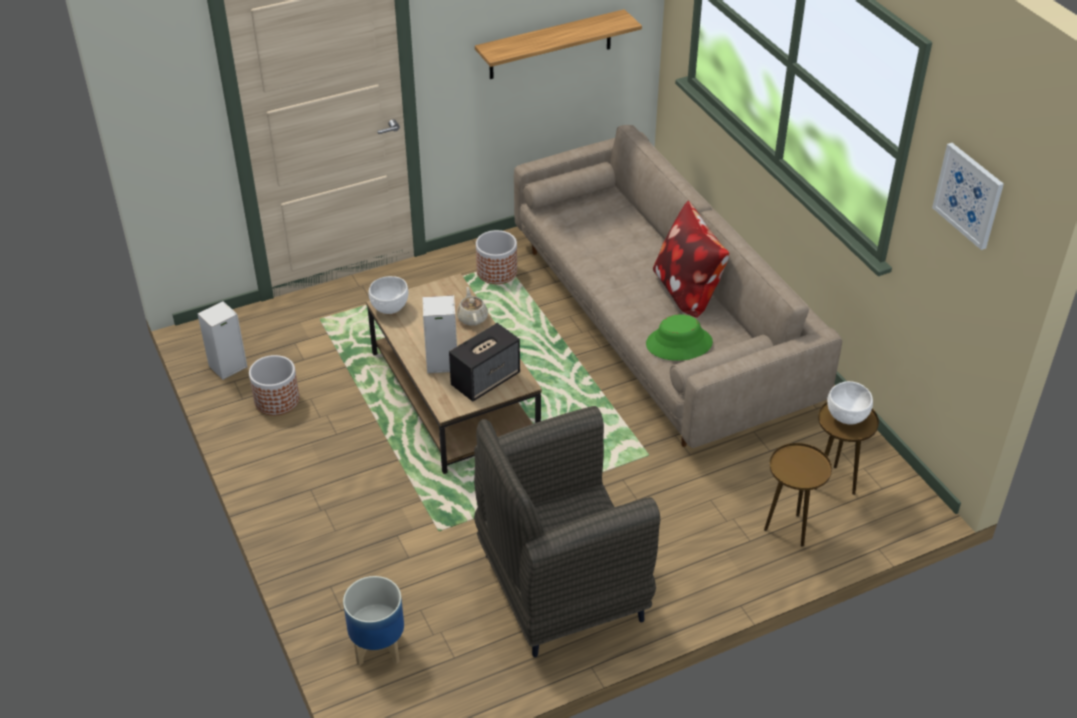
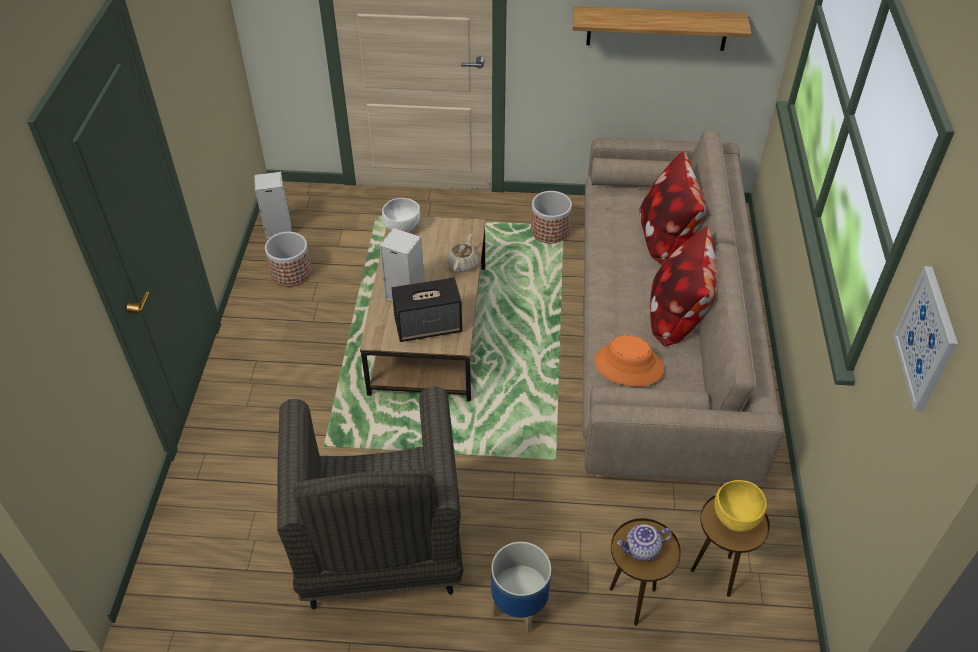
camera: 30 degrees right, 5 degrees up
(378, 648) = (197, 528): planter -> planter (519, 608)
(559, 589) = (380, 551): grey armchair -> grey armchair turned 105 degrees counterclockwise
(630, 232) = (667, 238): none -> pillow
(679, 344) = (628, 365): green hat -> orange hat
(798, 468) = (642, 550): none -> teapot
(846, 417) = (735, 518): white bowl -> yellow bowl

